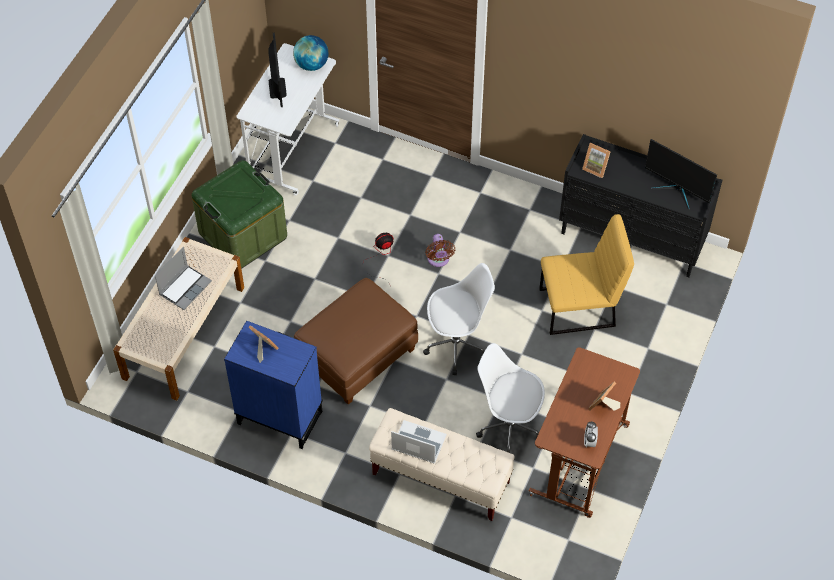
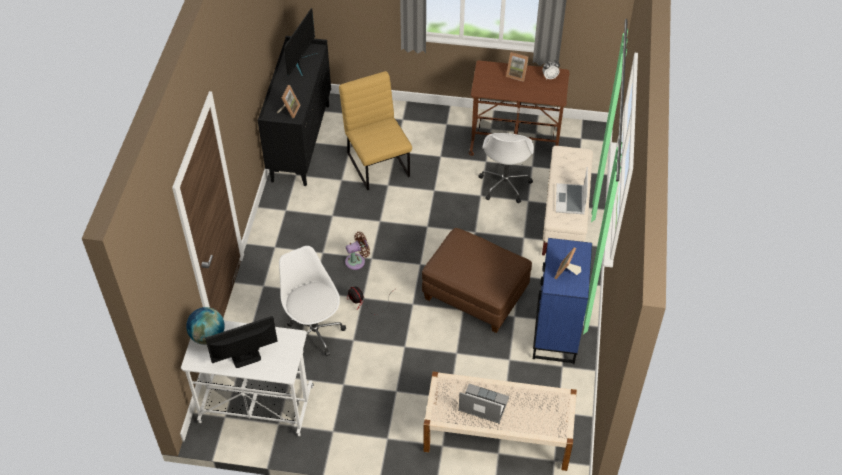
camera: 105 degrees left, 5 degrees down
(243, 234) = (371, 418): green storage box -> none
(457, 346) = (441, 231): white office chair -> white office chair (314, 333)

